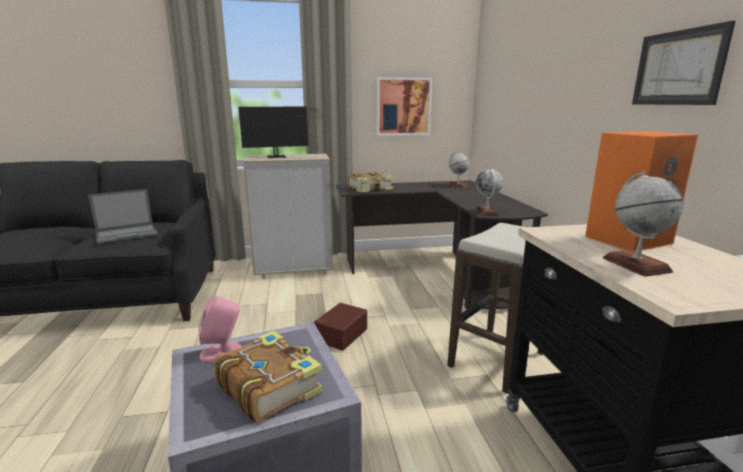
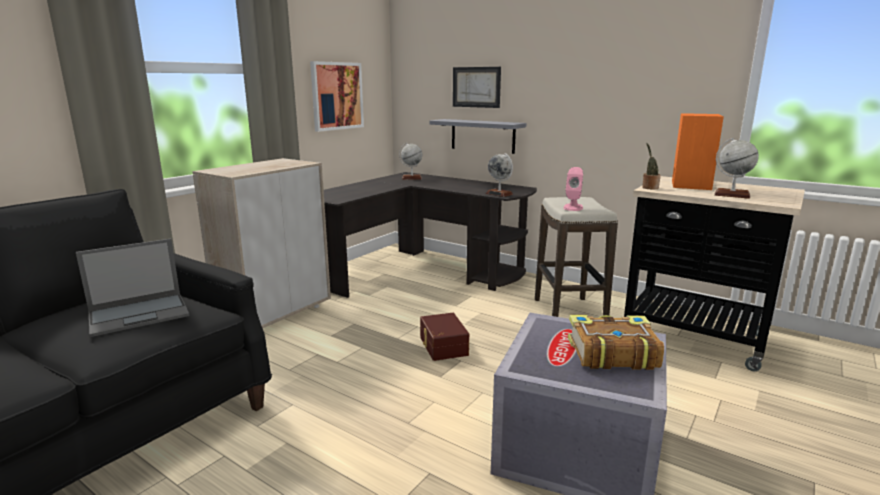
camera: 45 degrees left, 0 degrees up
(127, 234) = (140, 314): laptop -> laptop turned 45 degrees clockwise
(222, 352) = (531, 356): pink speaker -> pink speaker (573, 207)
(279, 156) = (250, 167): monitor -> none
(371, 189) = (345, 194): book -> none
(519, 150) = (482, 136): none -> grey shelf
(550, 229) = (649, 187): none -> potted plant
(678, 68) = (656, 69): picture -> picture (476, 87)

